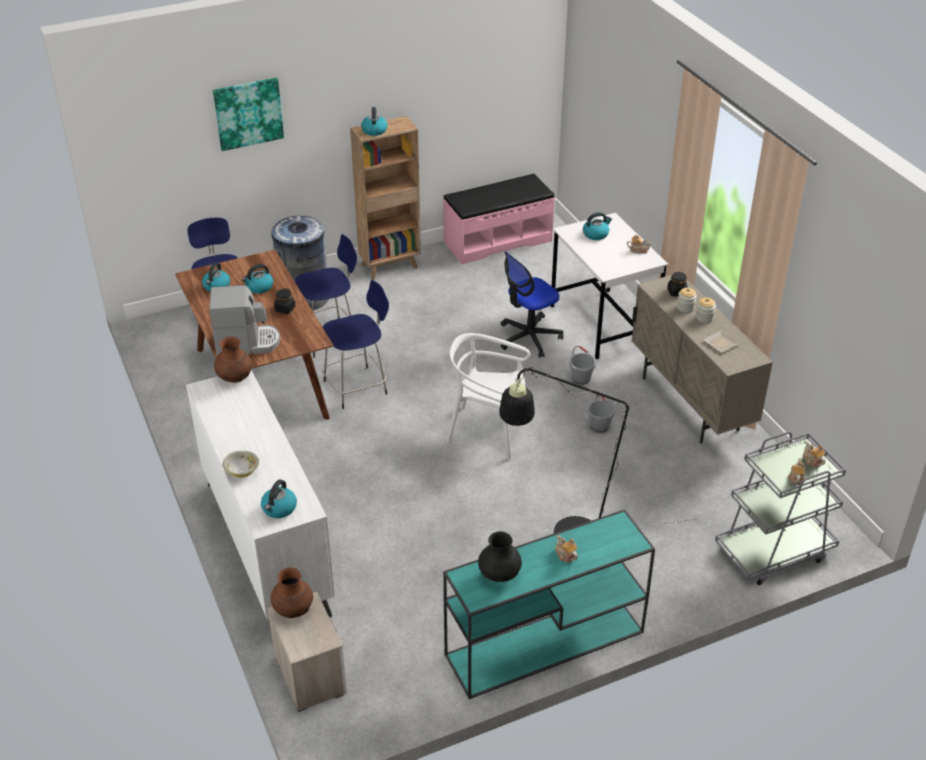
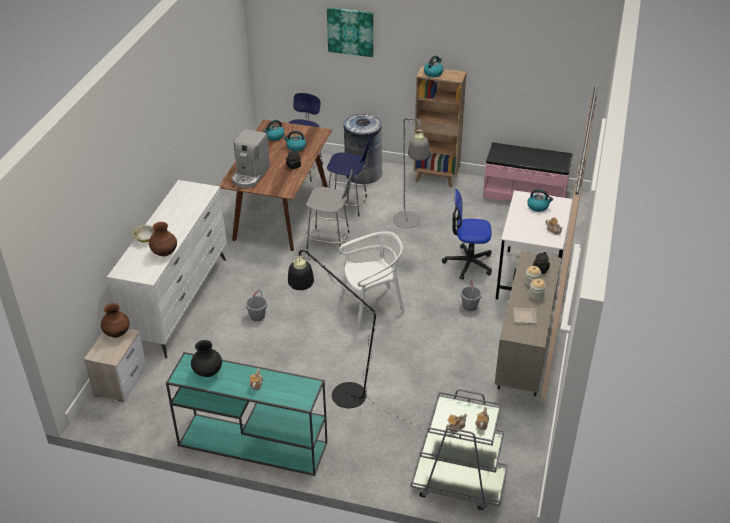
camera: 40 degrees right, 0 degrees up
(235, 378) = (204, 188): brown vase -> brown vase (164, 253)
(247, 343) = (250, 175): coffee machine -> coffee machine turned 75 degrees clockwise
(279, 509) = (137, 268): kettle -> none
(357, 387) = (330, 241): blue stool -> grey stool
(420, 327) = (408, 224): none -> grey floor lamp
(488, 431) = (372, 306): white chair -> white chair turned 105 degrees clockwise
(599, 426) = (444, 341): grey bucket -> grey bucket (257, 316)

